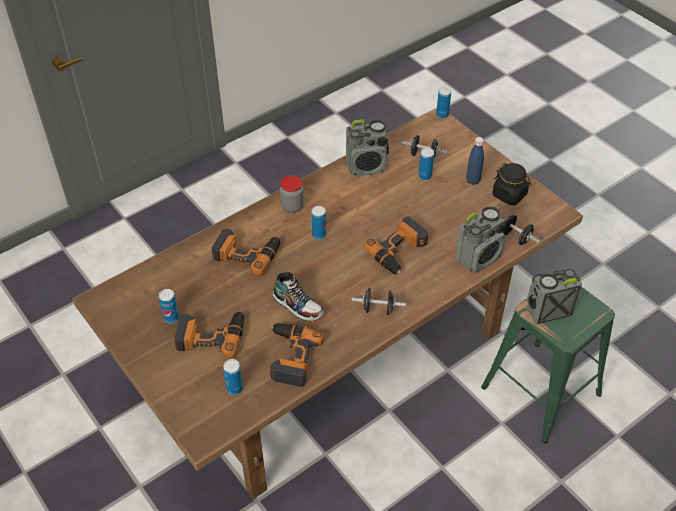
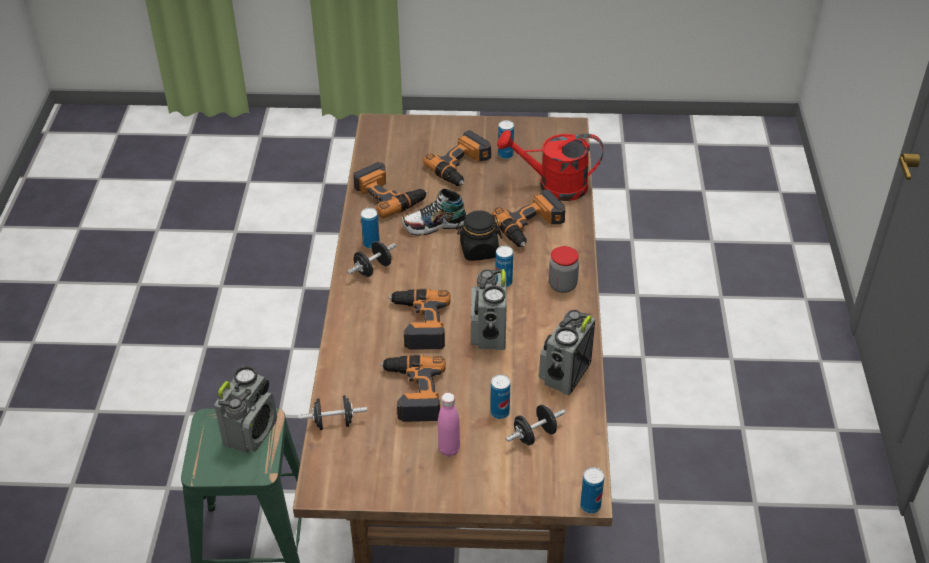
camera: 130 degrees right, 5 degrees down
(188, 267) = (553, 186): none -> red watering can
(234, 388) = (397, 155): can -> can (371, 244)
(454, 219) = (412, 392): none -> power drill
(473, 180) = (449, 449): blue bottle -> pink bottle
(479, 258) = (344, 374): radio -> radio (488, 333)
(509, 195) = (393, 465): black jar -> black jar (478, 250)

